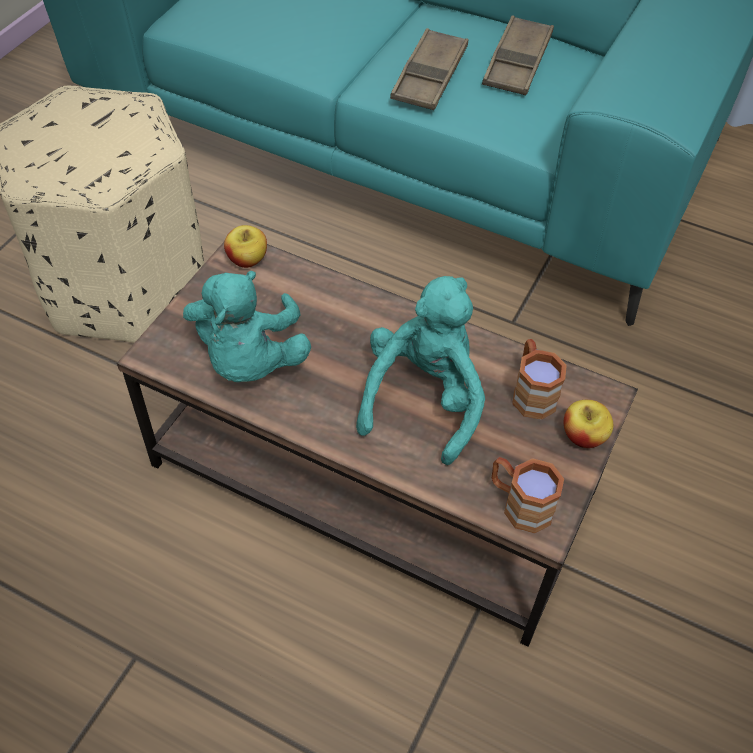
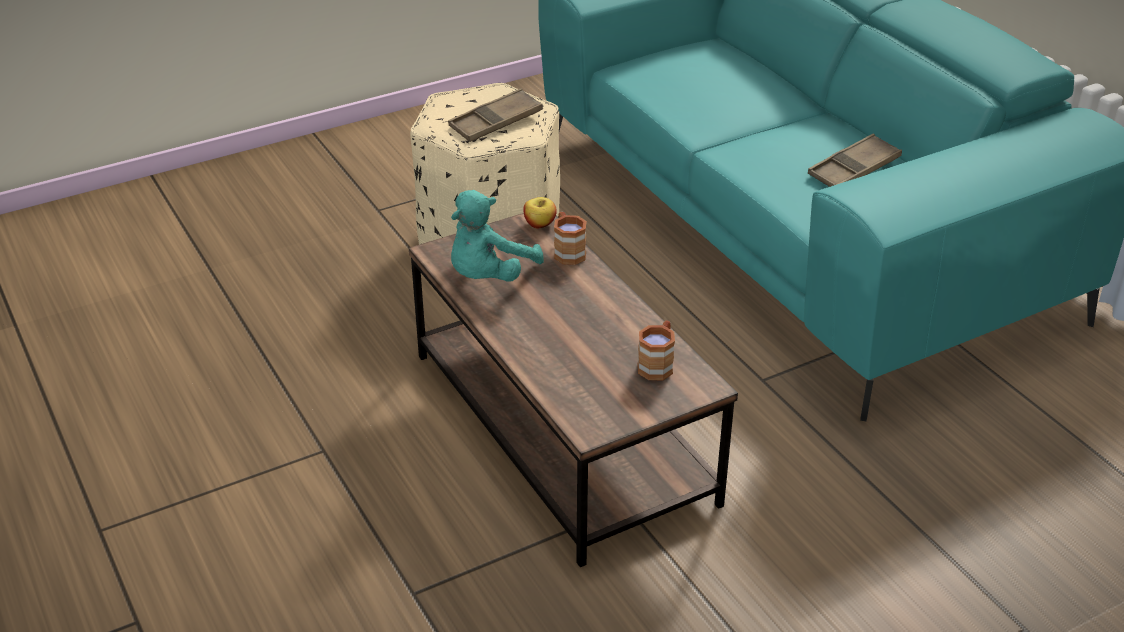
camera: 35 degrees right, 15 degrees down
(423, 399) = (579, 338): turquoise plush toy -> none
(429, 76) = (772, 157): brown tray -> brown tray (496, 122)
(519, 504) = (585, 414): brown mug -> brown mug (567, 251)
(583, 436) = (668, 400): apple -> none

